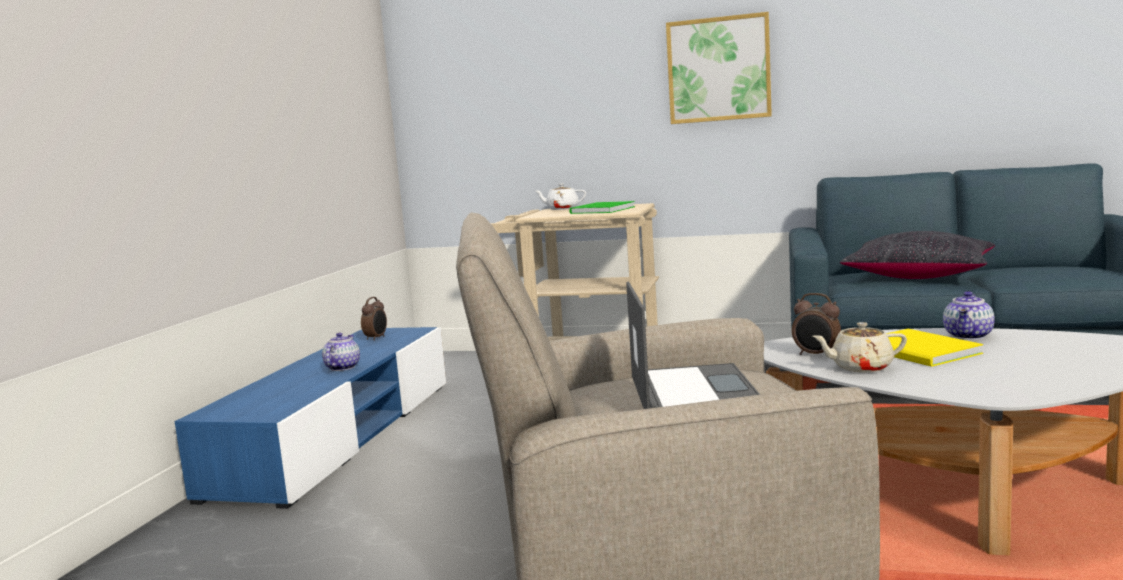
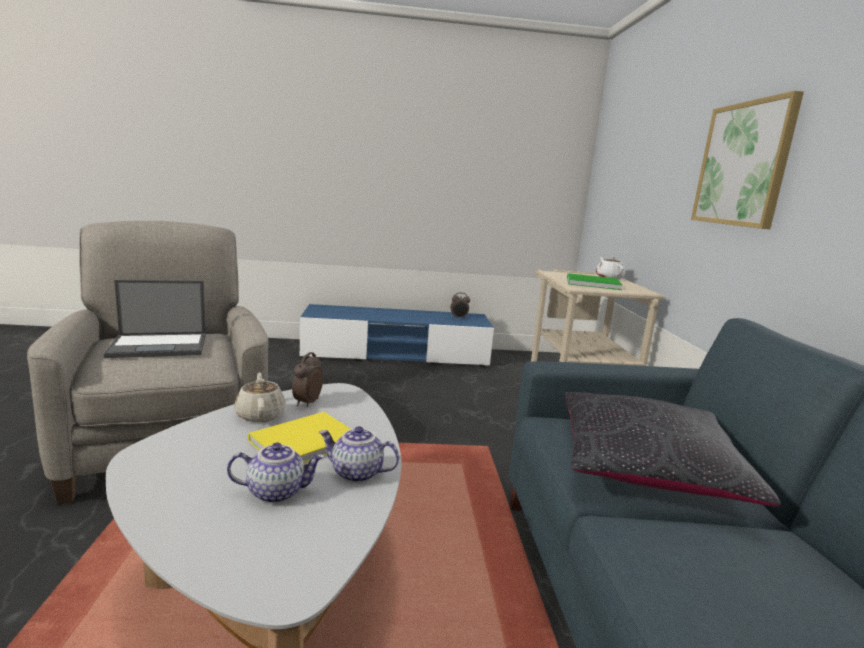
camera: 70 degrees right, 5 degrees up
(342, 367) = (393, 317): teapot -> teapot (277, 492)

